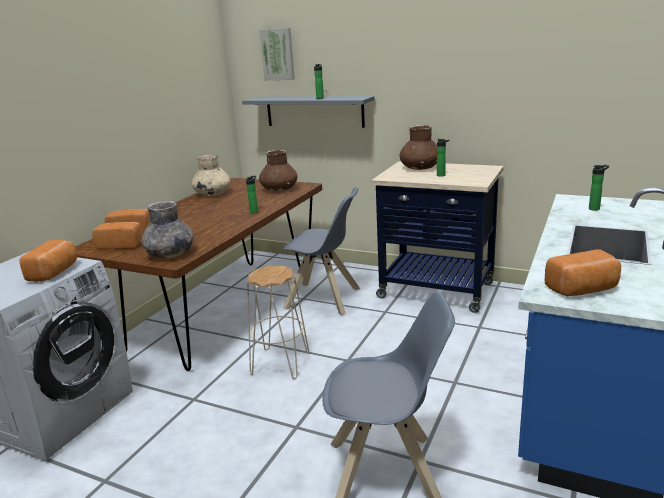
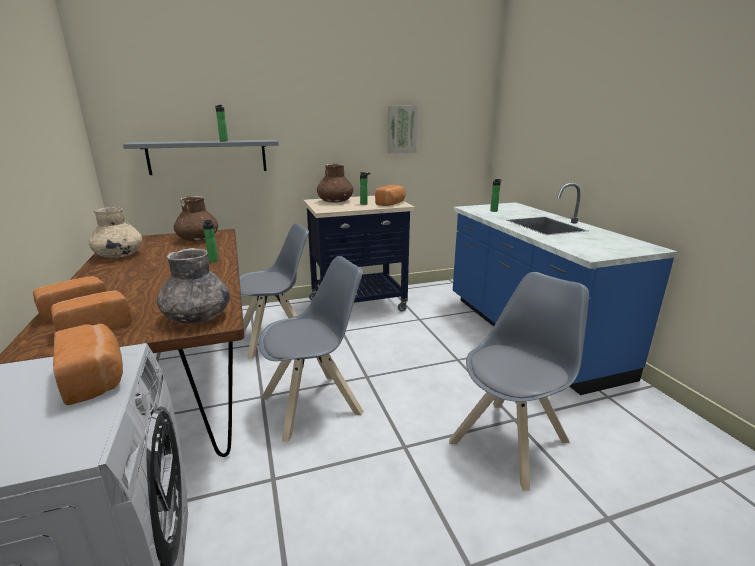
camera: 45 degrees left, 0 degrees up
(278, 54) = (156, 94): picture -> picture (401, 129)
(280, 364) = (314, 404): beige stool -> grey chair
(583, 290) = (599, 248): bread -> bread (391, 204)

